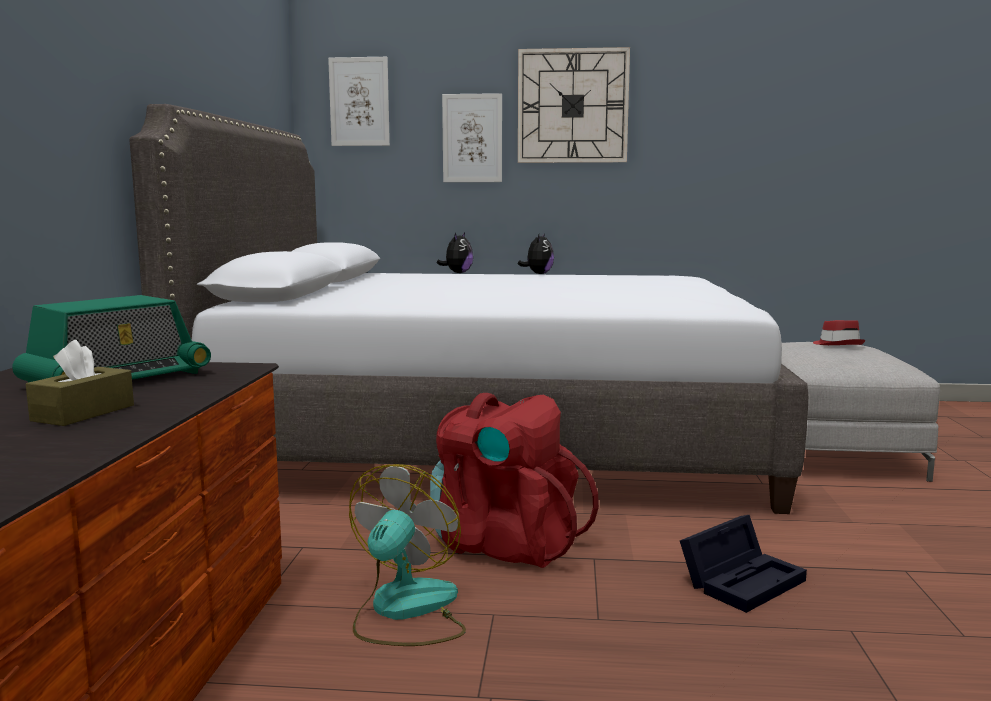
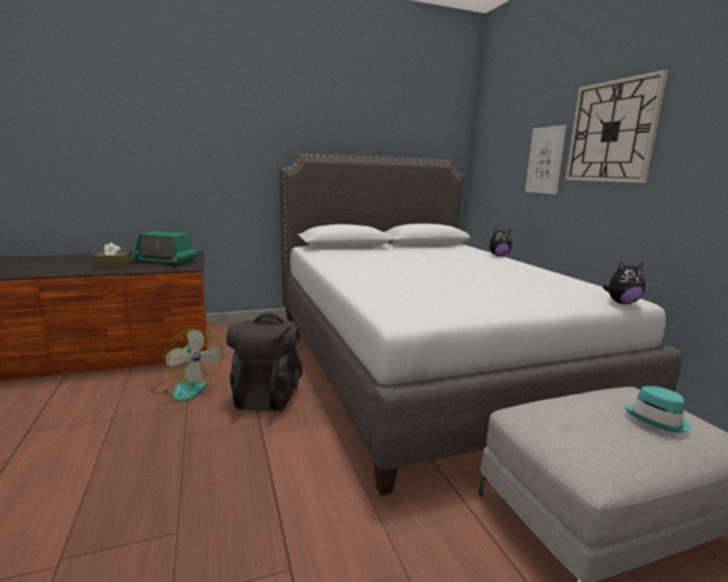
camera: 65 degrees right, 5 degrees up
(359, 102) = (497, 137): picture -> none
(405, 611) = (187, 387): fan -> fan turned 60 degrees clockwise
(504, 544) = (267, 395): red backpack -> black backpack
(538, 274) = (540, 267): plush toy -> plush toy (621, 303)
(743, 580) = (245, 479): black storage box -> none
(838, 344) = (658, 419): red hat -> turquoise hat

